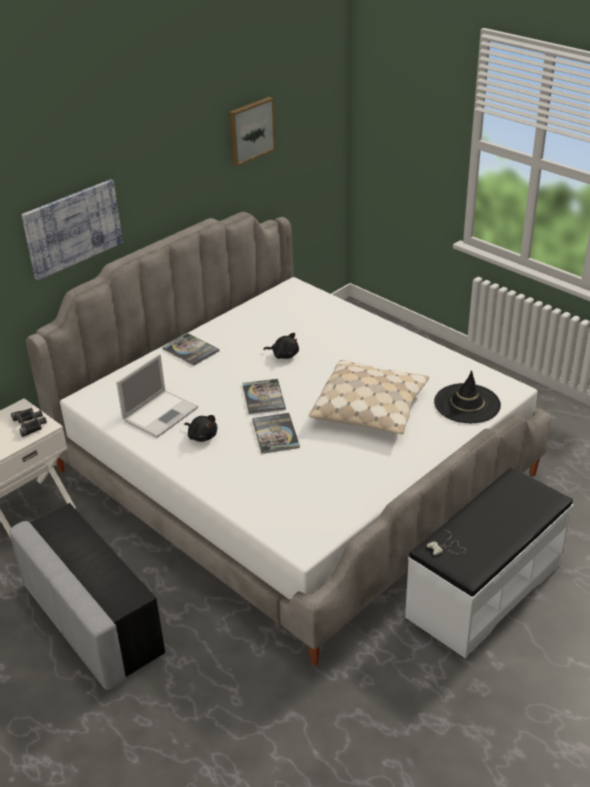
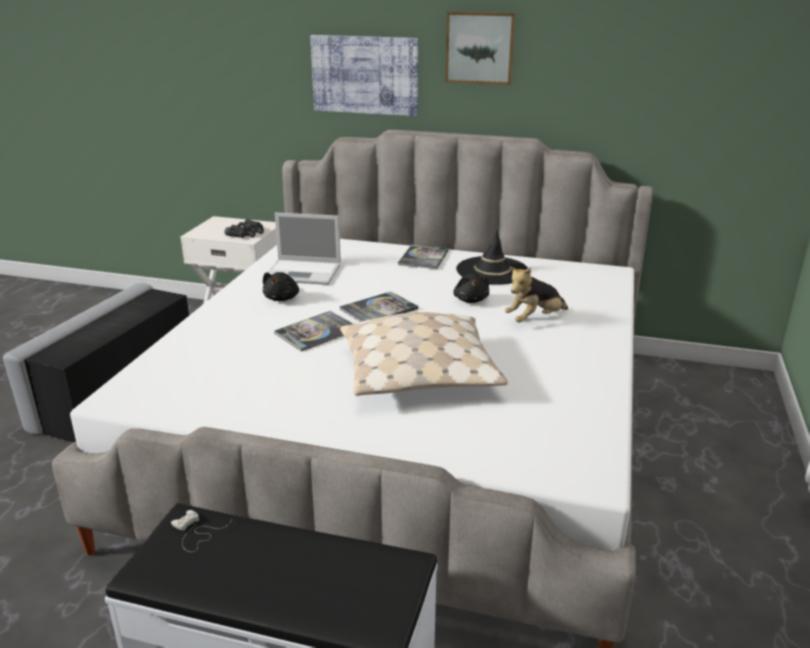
camera: 60 degrees right, 10 degrees down
(250, 130) = (634, 53): picture -> picture (480, 47)
(335, 342) = (534, 319): none -> plush toy
(467, 404) = (508, 446): black hat -> black hat (492, 271)

